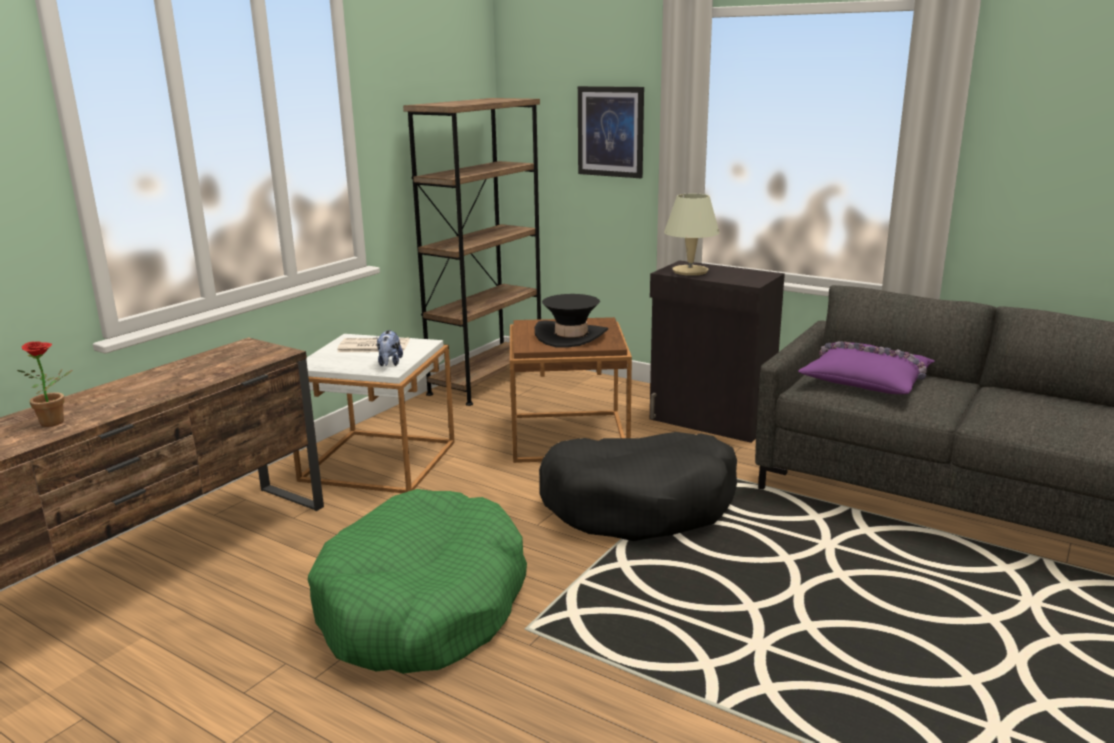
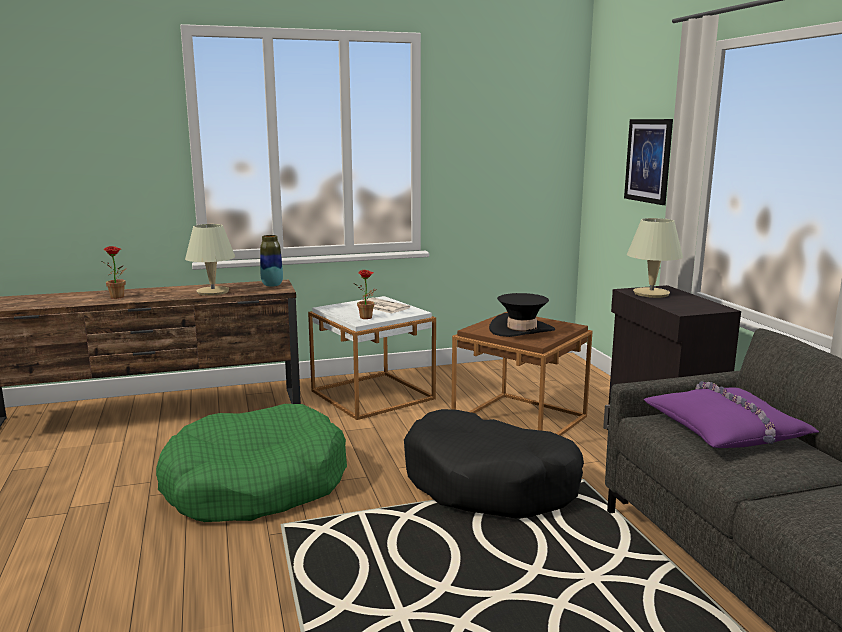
camera: 40 degrees right, 5 degrees down
(190, 377) = (213, 292): none -> beige table lamp
(250, 350) = (272, 285): none -> vase
(389, 363) = (368, 318): plush toy -> potted plant
(487, 380) = (526, 366): brown bookcase -> none

